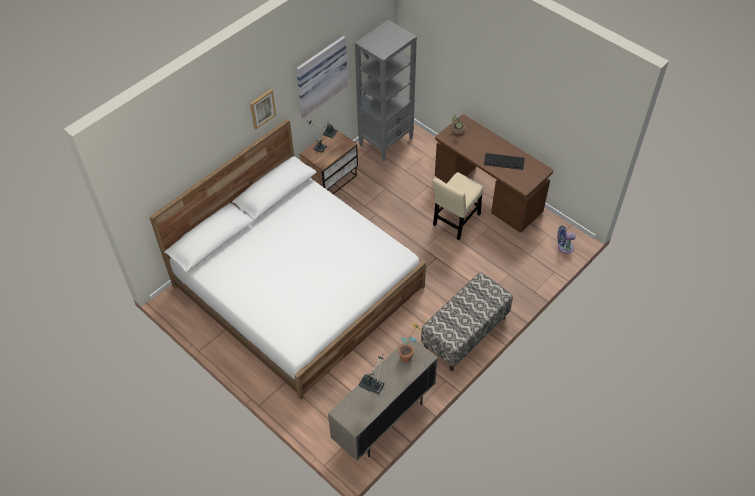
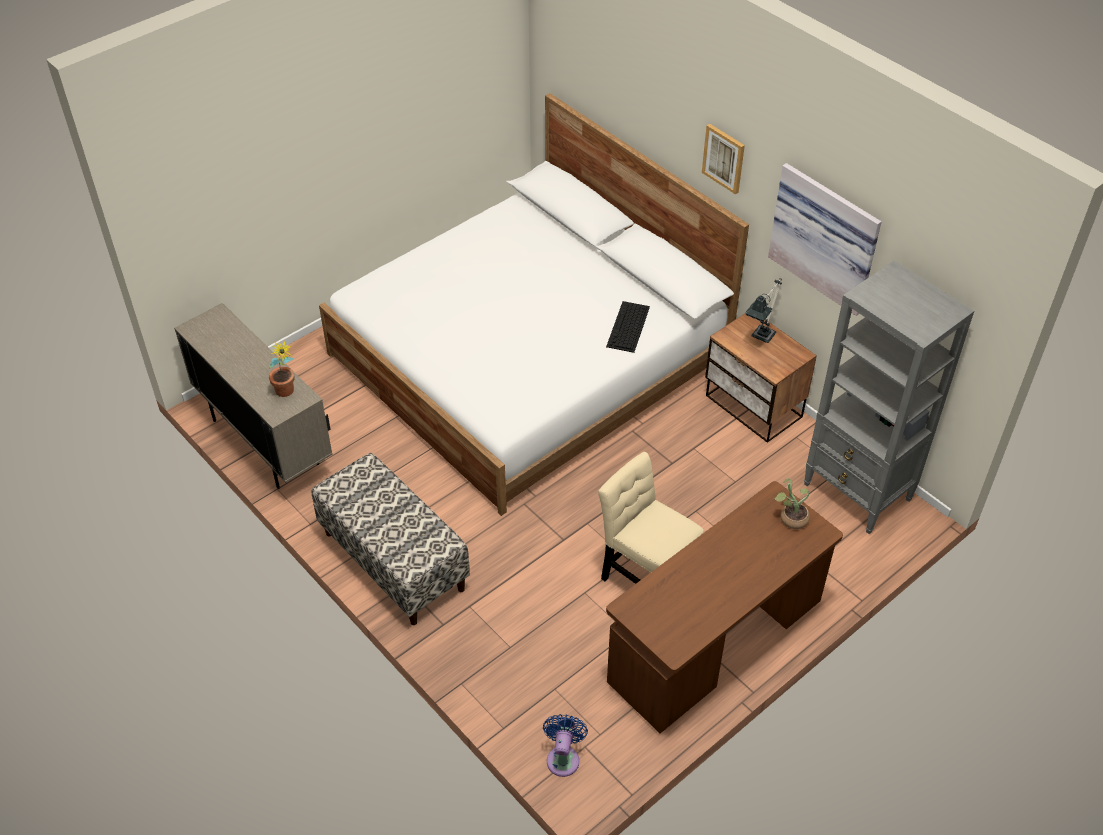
camera: 95 degrees right, 5 degrees down
(374, 390) = (240, 351): table lamp -> none
(504, 161) = (702, 585): keyboard -> keyboard (628, 327)

